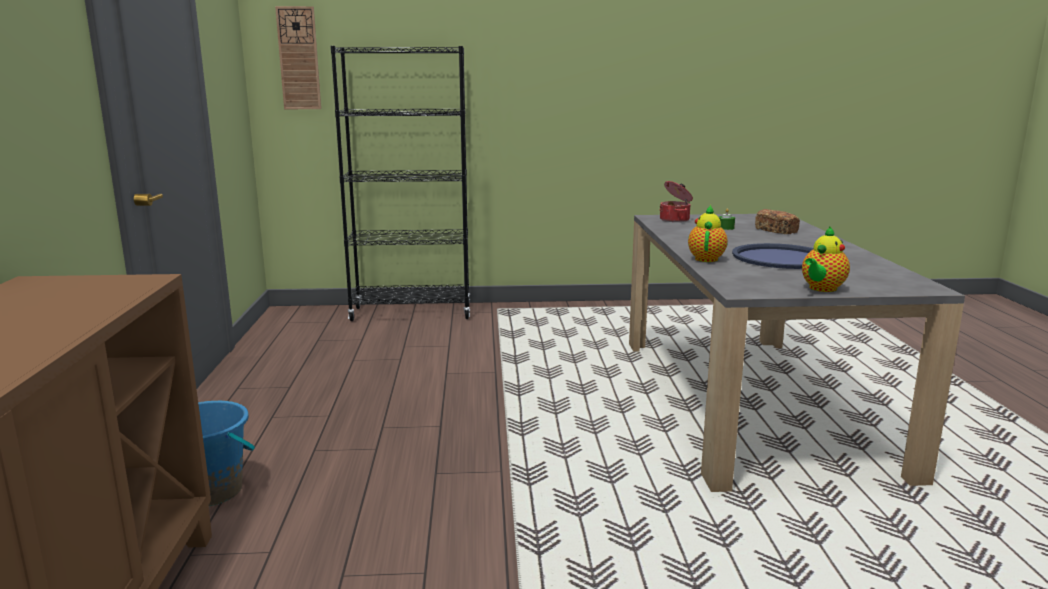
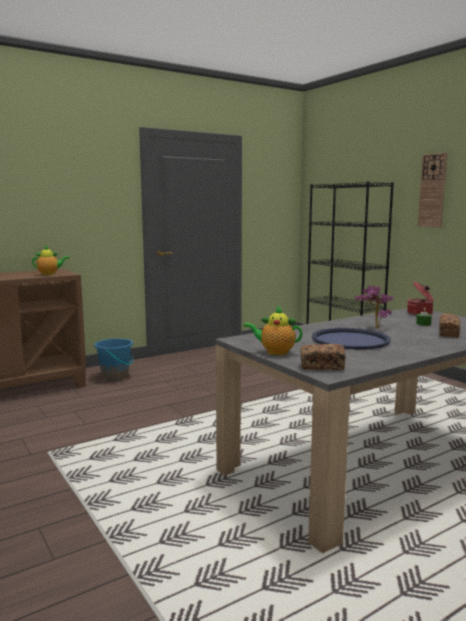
camera: 60 degrees right, 5 degrees down
(299, 58) = (320, 192): wall clock -> wall clock (432, 190)
(706, 258) = (311, 328): teapot -> teapot (50, 274)
(728, 242) = (374, 328): none -> potted plant
(897, 285) = (322, 367): none -> bread

